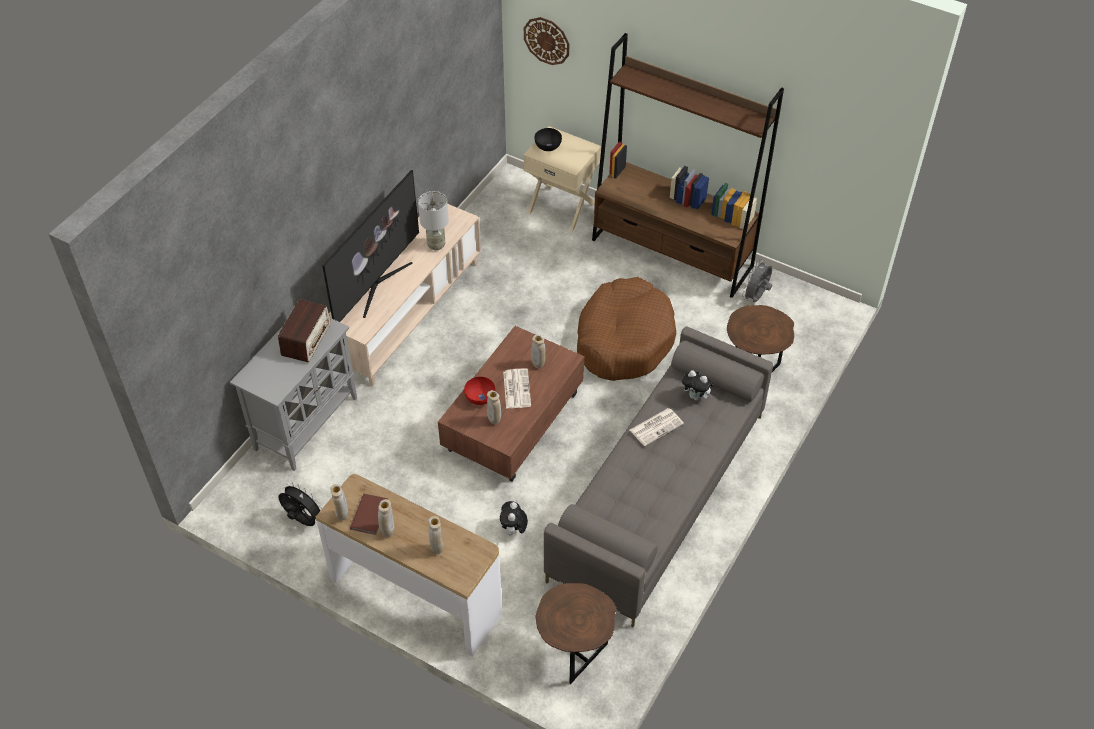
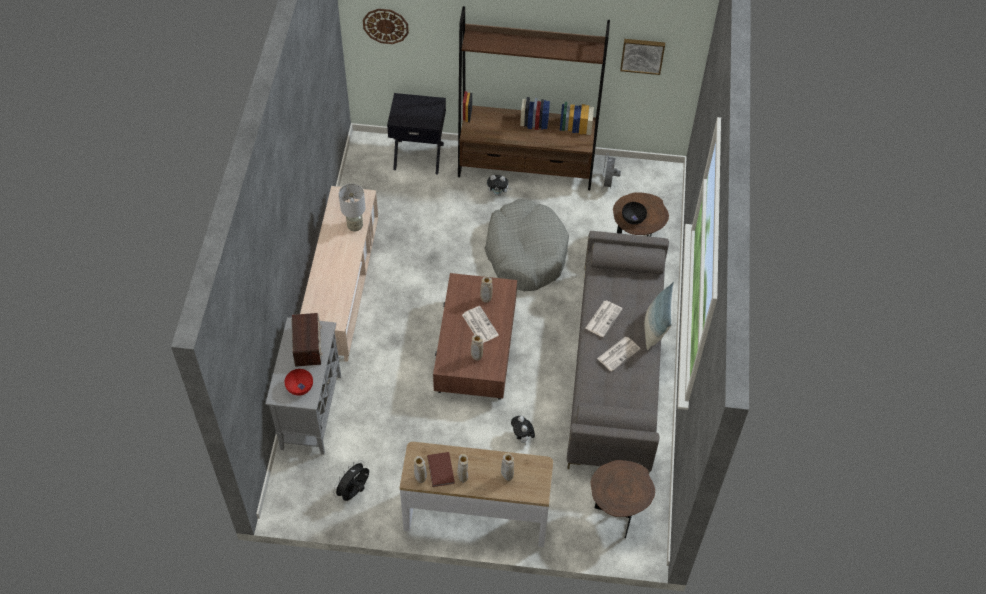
camera: 25 degrees left, 5 degrees up
(303, 520) = (354, 492): black fan -> black fan turned 60 degrees counterclockwise
(376, 285) = (325, 277): television -> none
(479, 397) = (455, 342): red bowl -> red bowl (299, 387)
(547, 146) = (403, 111): black bowl -> black bowl (633, 218)
(562, 207) = (418, 155): beige nightstand -> black nightstand
(624, 339) = (526, 253): brown dog bed -> grey dog bed
(653, 470) = (618, 353): none -> newspaper
(696, 397) = (620, 284): plush toy -> plush toy (498, 193)
(711, 459) = (655, 329): none -> pillow
(820, 145) = (642, 55): none -> picture

